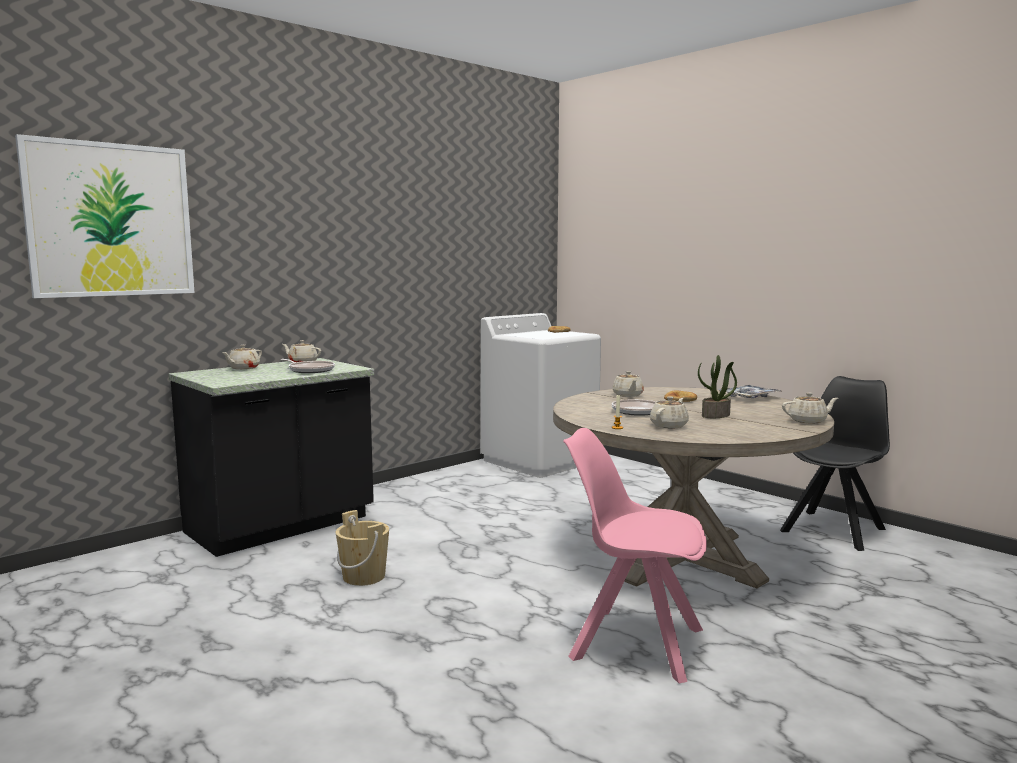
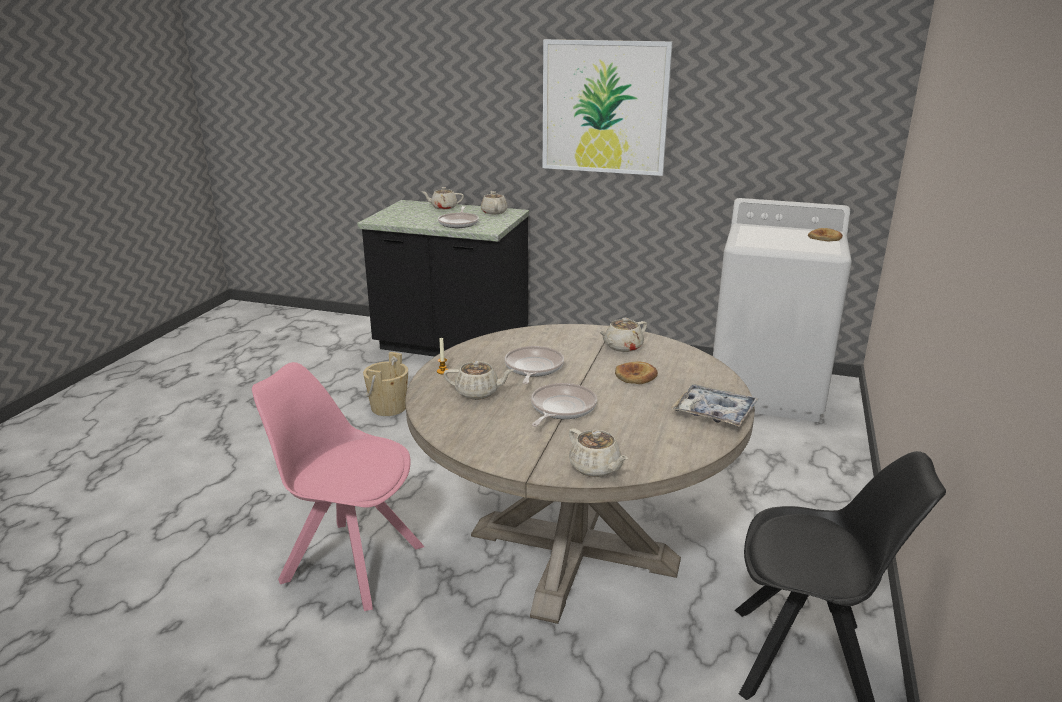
camera: 60 degrees right, 15 degrees up
(110, 220) = (363, 73): picture -> picture (604, 107)
(633, 643) = (349, 562): pink chair -> pink chair turned 60 degrees counterclockwise
(716, 415) = (561, 408): potted plant -> frying pan

